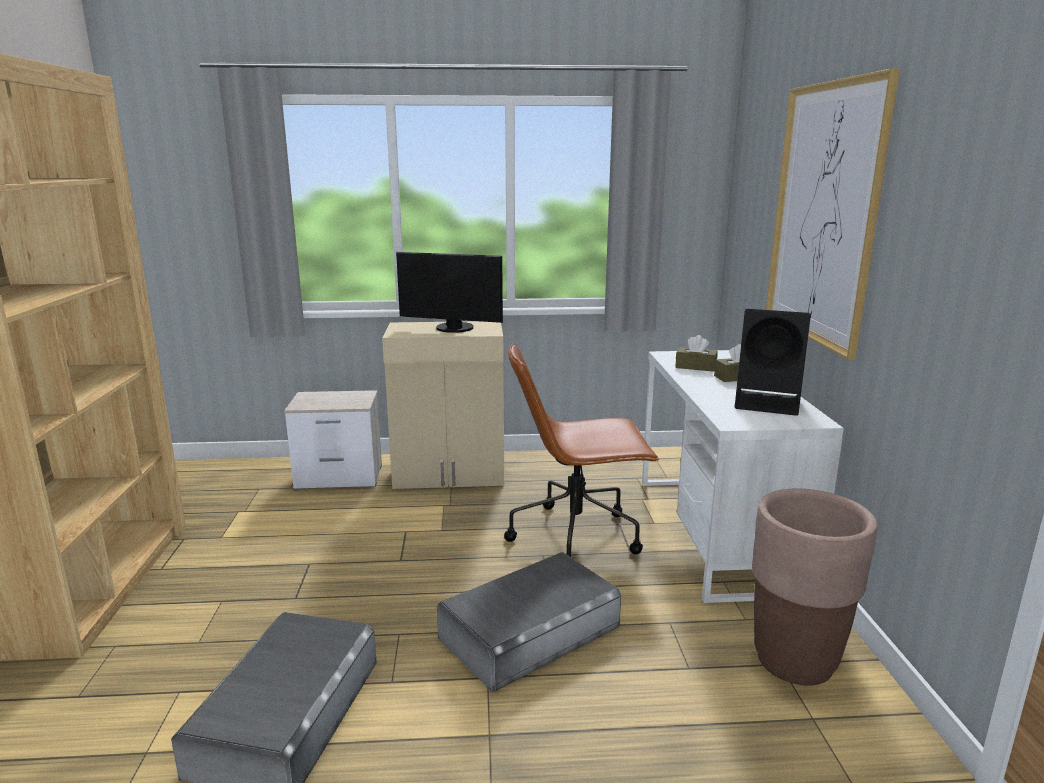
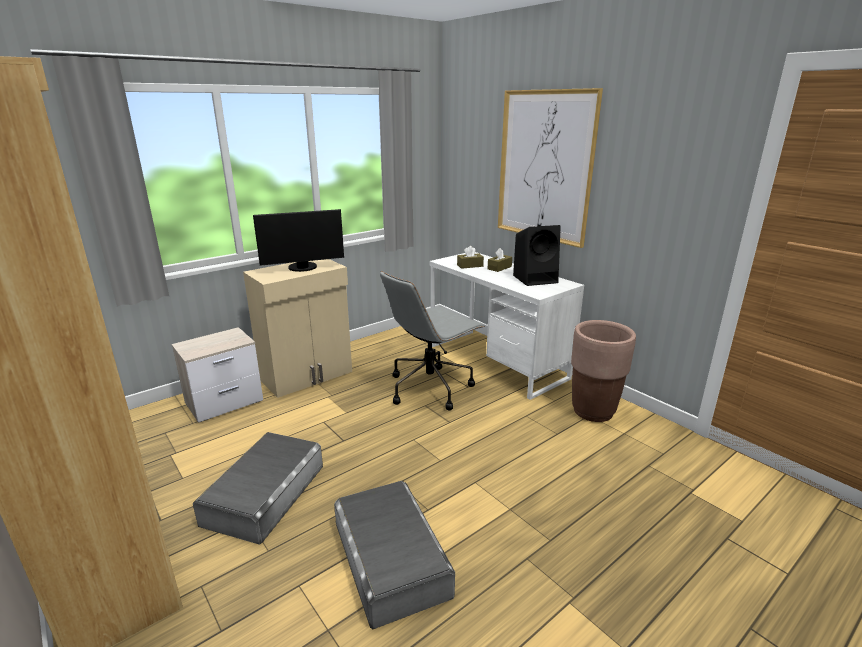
camera: 35 degrees left, 5 degrees up
(529, 631) = (467, 449): grey storage box -> grey storage box (264, 493)
(577, 536) = (430, 387): brown office chair -> grey office chair

